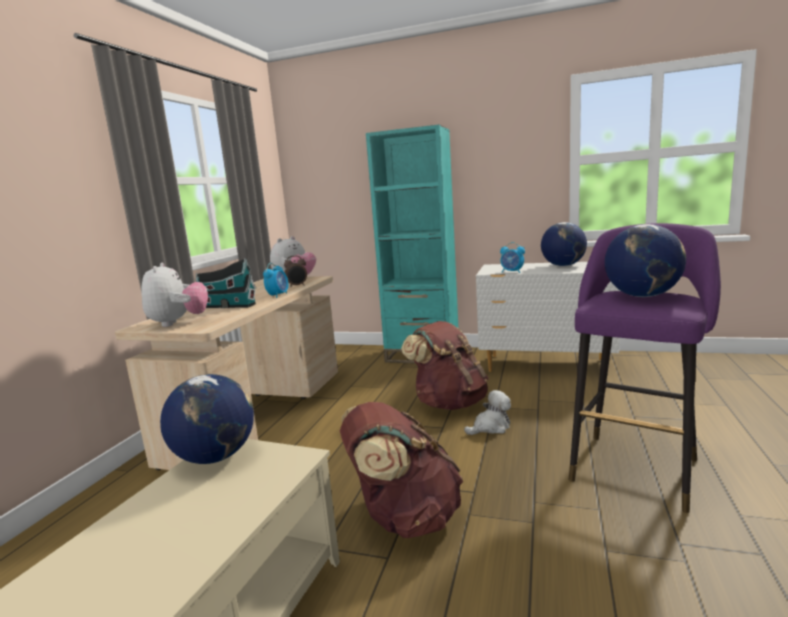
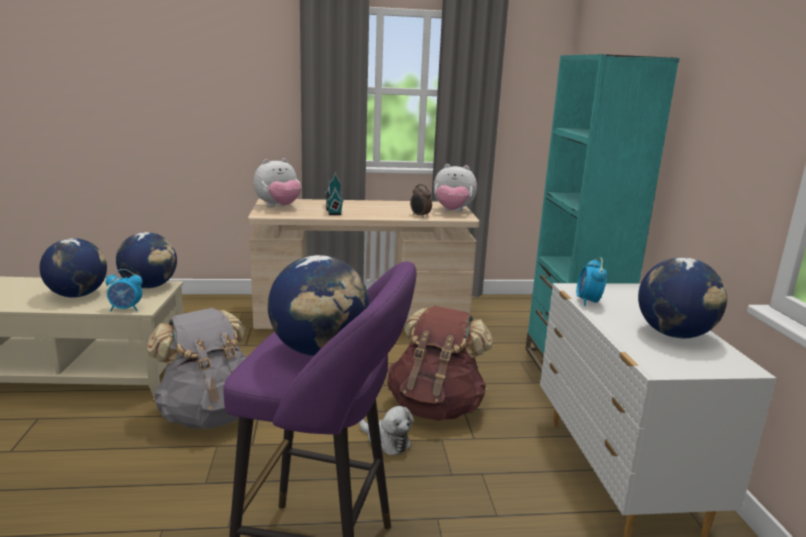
camera: 65 degrees right, 5 degrees up
(182, 521) = (78, 295): none -> globe
(278, 295) = (375, 216): alarm clock -> alarm clock (126, 309)
(404, 518) = (210, 414): brown backpack -> grey backpack

